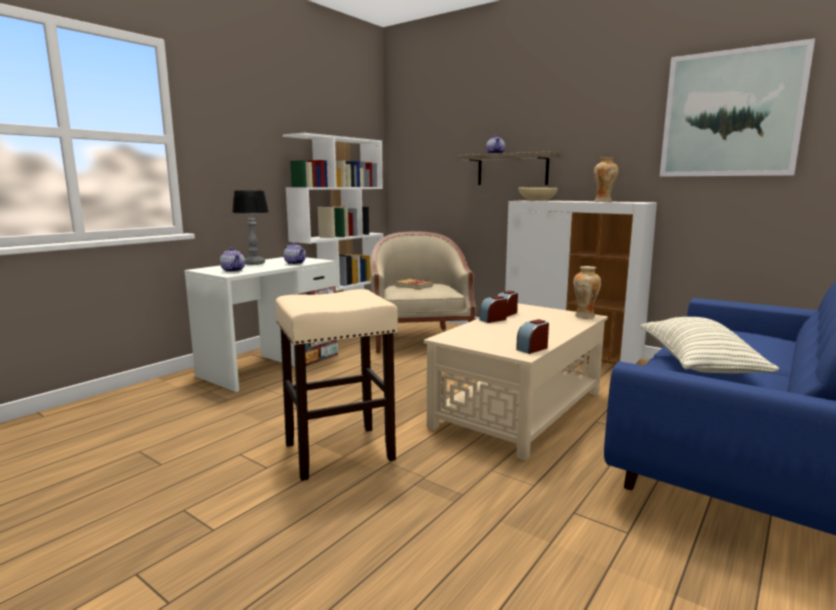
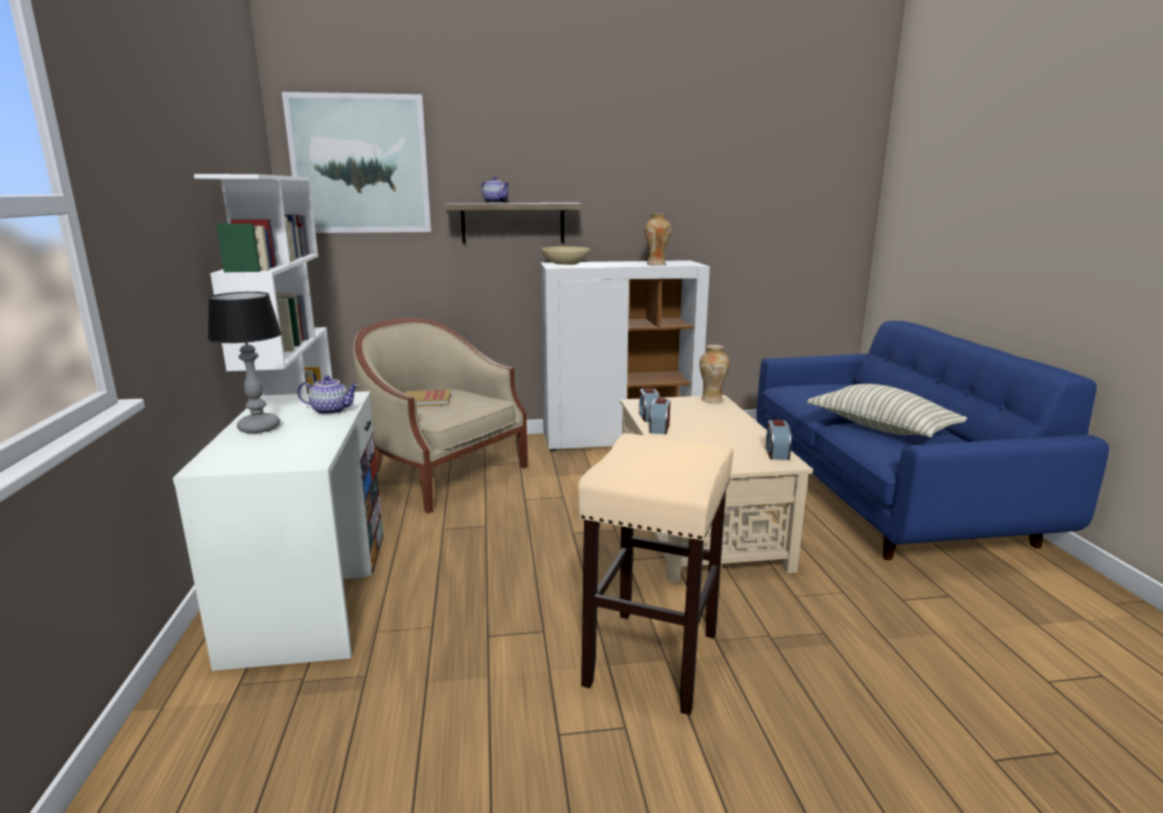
camera: 45 degrees left, 5 degrees up
(234, 270) = (285, 452): teapot -> none
(730, 114) = (753, 169): picture -> picture (360, 165)

